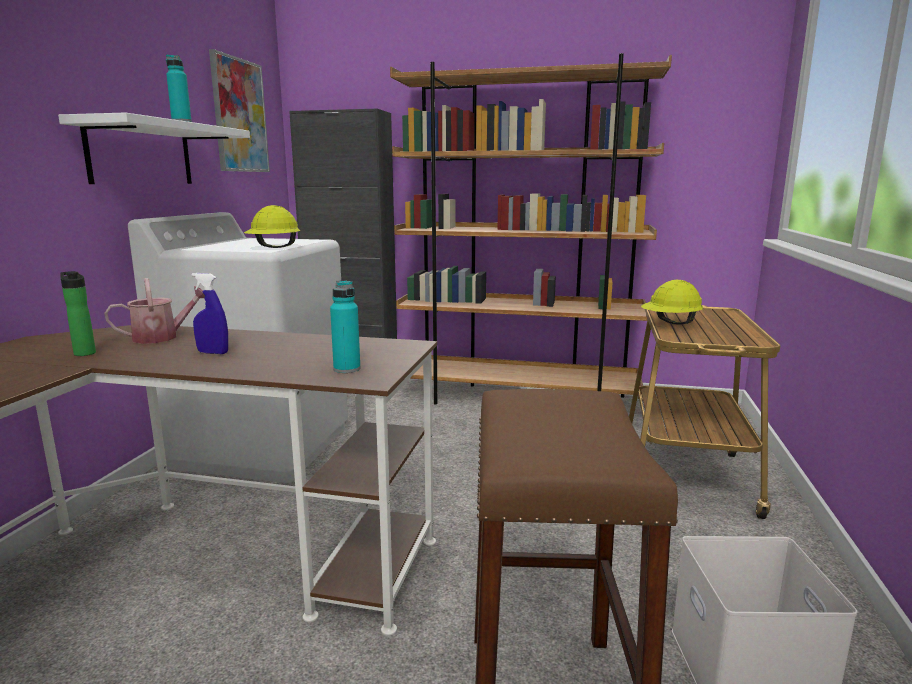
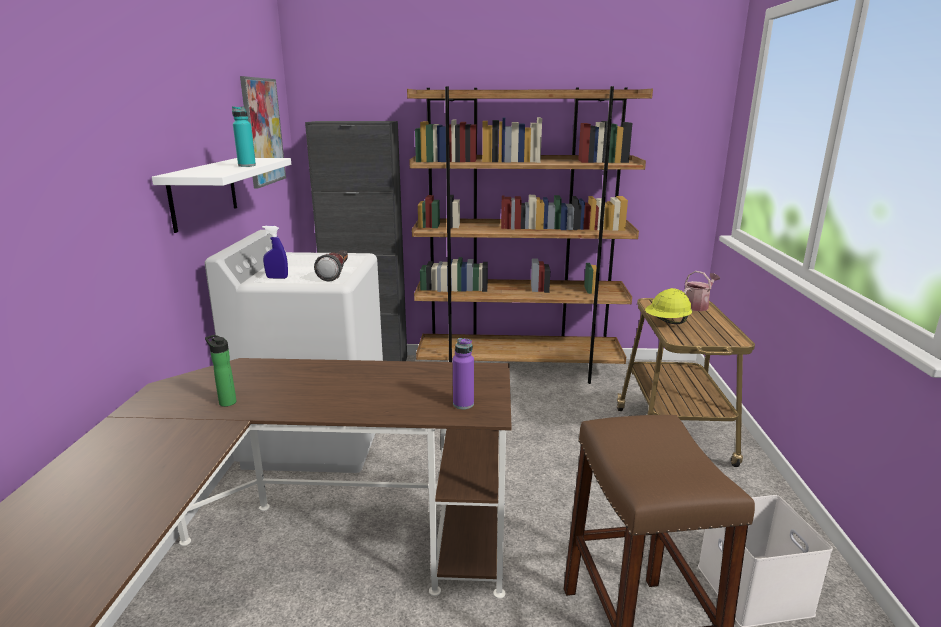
camera: 10 degrees left, 5 degrees up
(162, 337) = (276, 375): watering can -> watering can (697, 306)
(213, 353) = (338, 392): blue spray bottle -> blue spray bottle (277, 278)
(274, 248) = (337, 274): yellow hard hat -> flashlight
(347, 369) = (463, 404): turquoise bottle -> purple bottle

